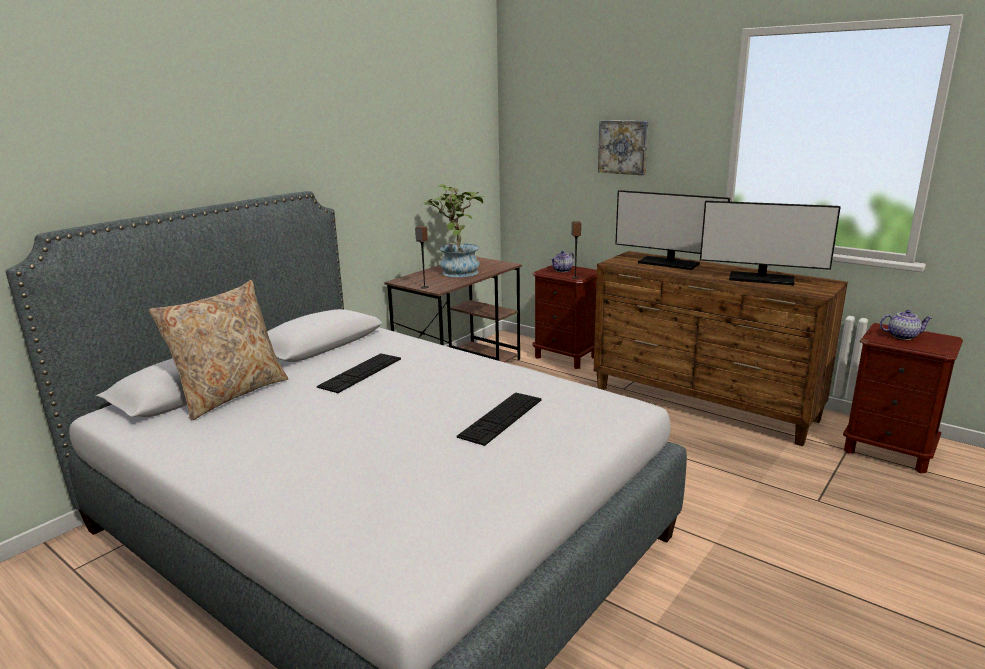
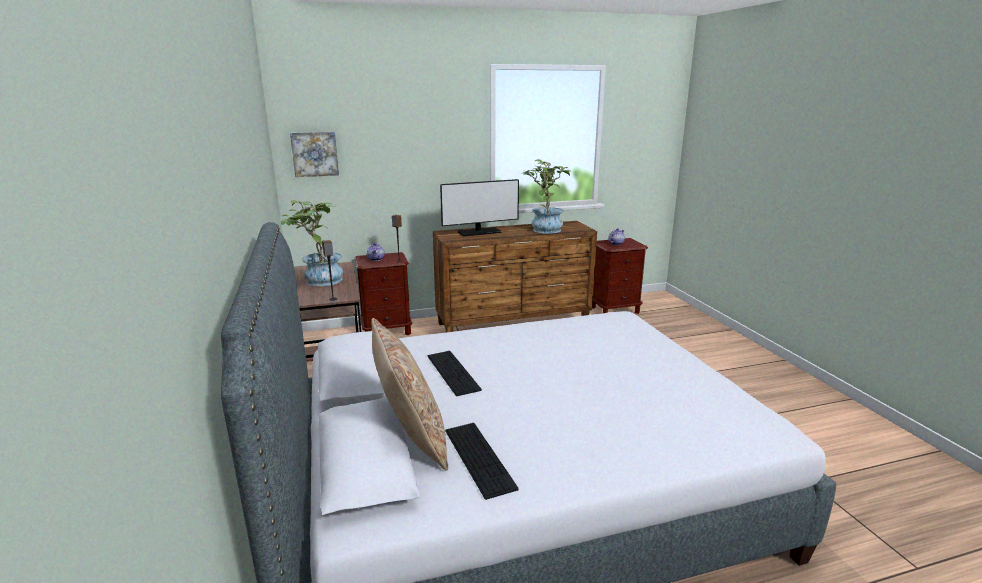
camera: 55 degrees left, 0 degrees up
(501, 417) = (598, 350): keyboard -> keyboard (479, 458)
(623, 147) = (407, 151): picture -> picture (315, 154)
(761, 279) = (544, 228): monitor -> potted plant

